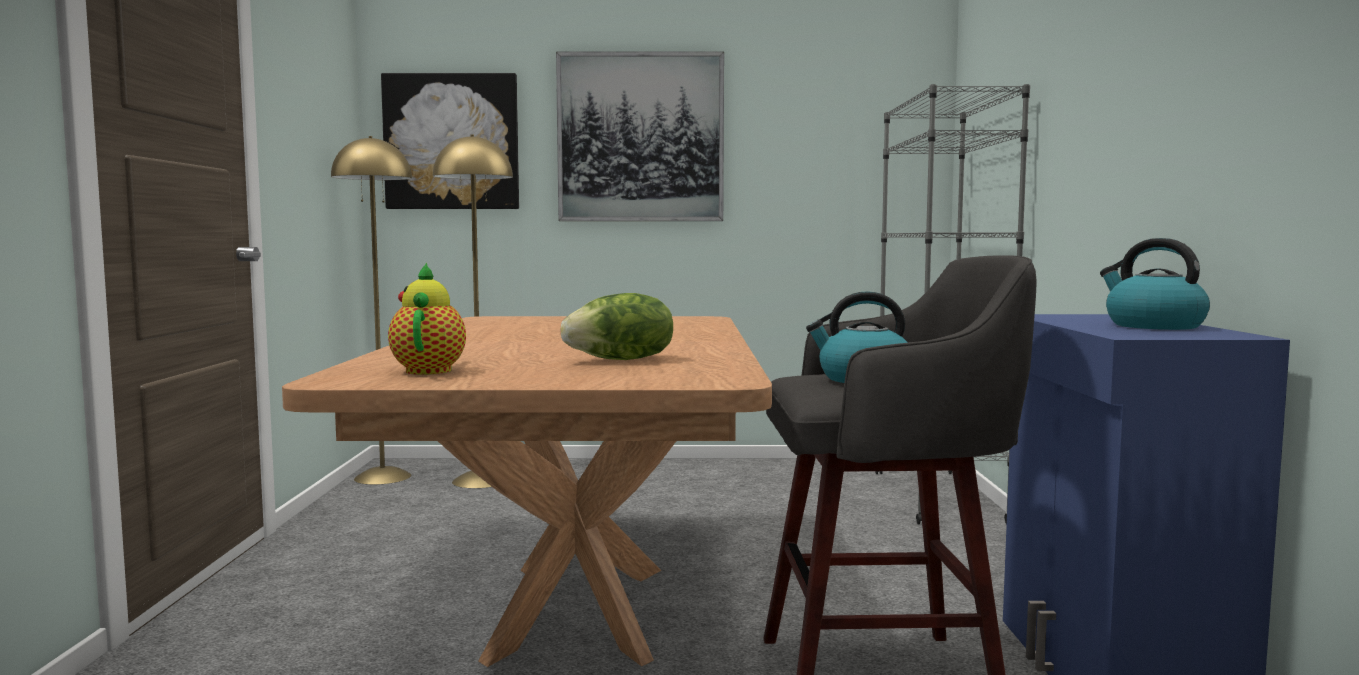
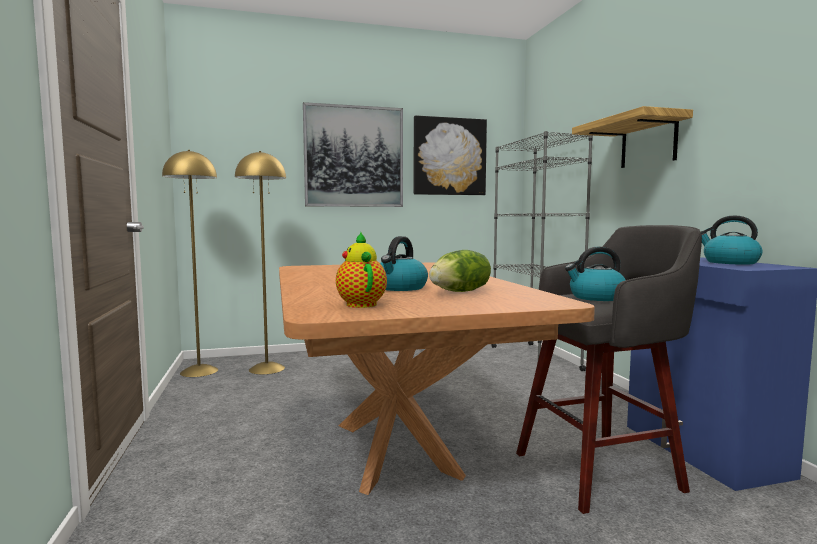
camera: 15 degrees left, 0 degrees up
(452, 142) = (235, 156): picture -> picture (449, 157)
(548, 352) = (400, 288): none -> kettle
(1097, 100) = (648, 142): none -> shelf

